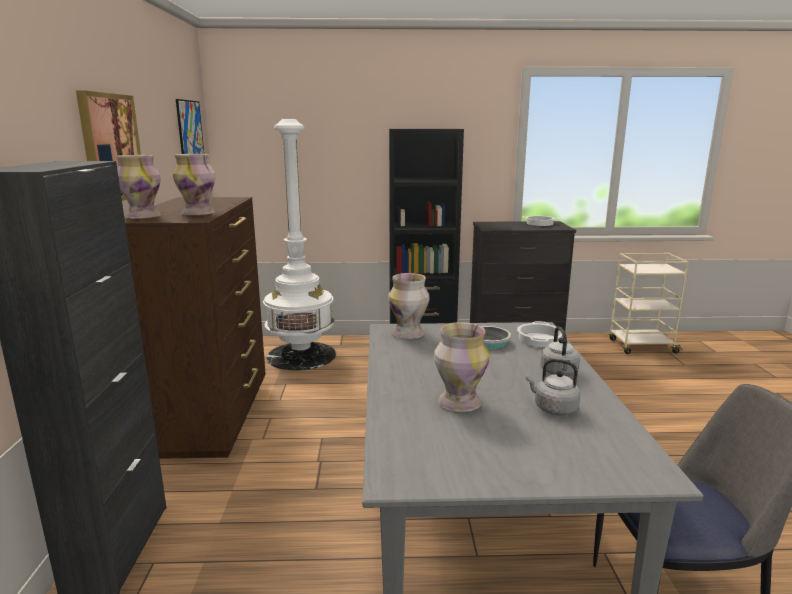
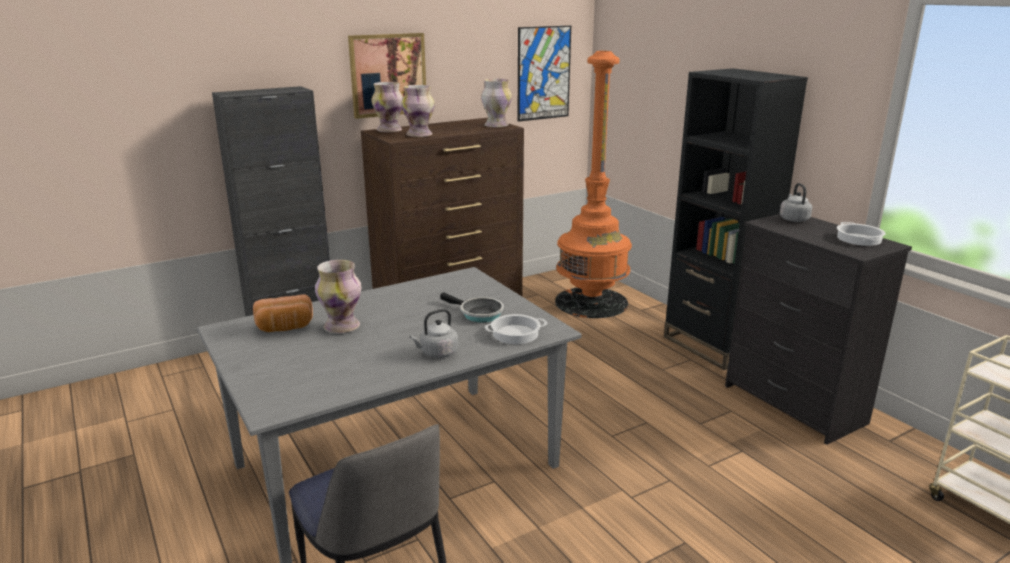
camera: 60 degrees right, 5 degrees up
(301, 356) = (591, 302): white floor lamp -> orange floor lamp
(408, 334) = (464, 283): vase -> vase (495, 125)
(433, 435) = (285, 328): none -> bread
(553, 408) = (358, 360): grey kettle -> grey kettle (793, 219)

